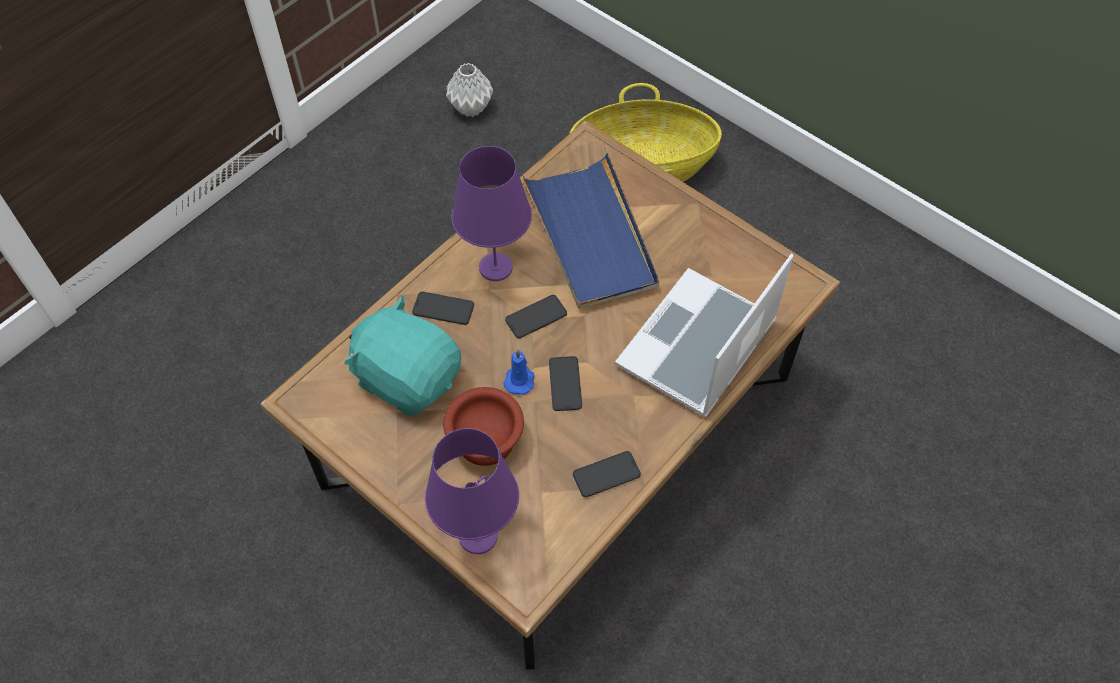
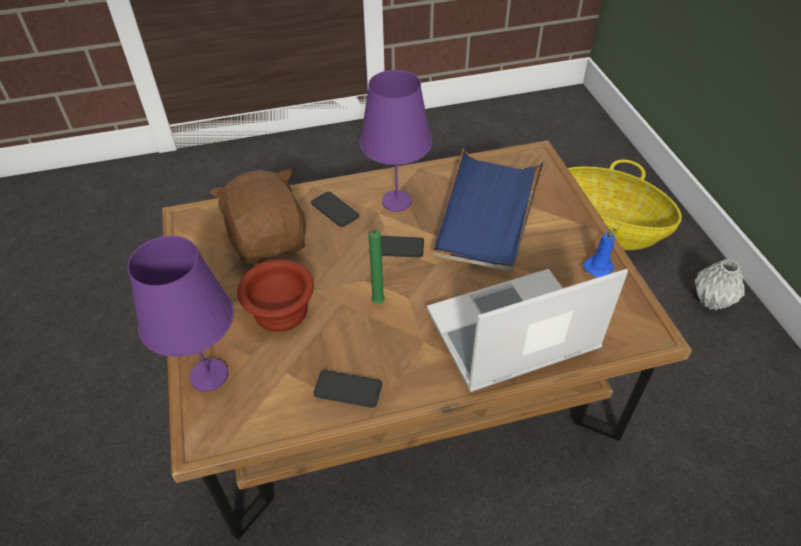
camera: 35 degrees right, 10 degrees down
(408, 377) = (269, 240): turquoise plush toy -> brown plush toy
(472, 108) = (505, 142): grey vase -> grey vase (712, 301)
(519, 379) = (345, 283): blue candle -> blue candle (599, 266)
(565, 384) = (377, 304): phone -> green candle

